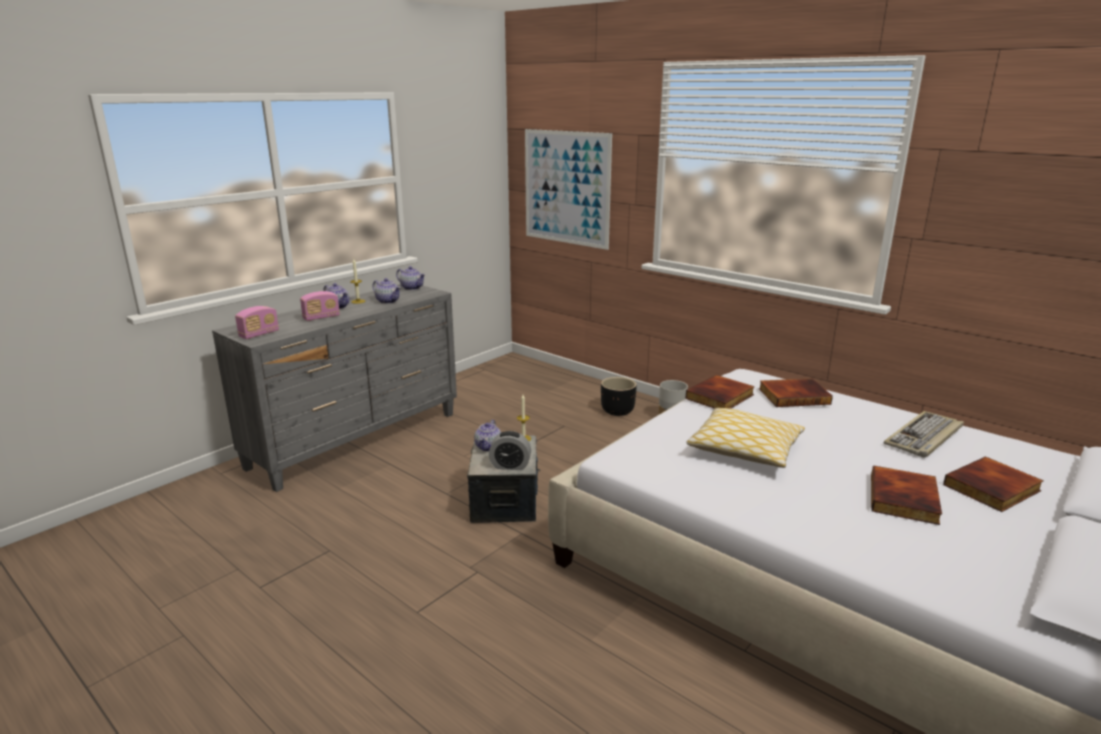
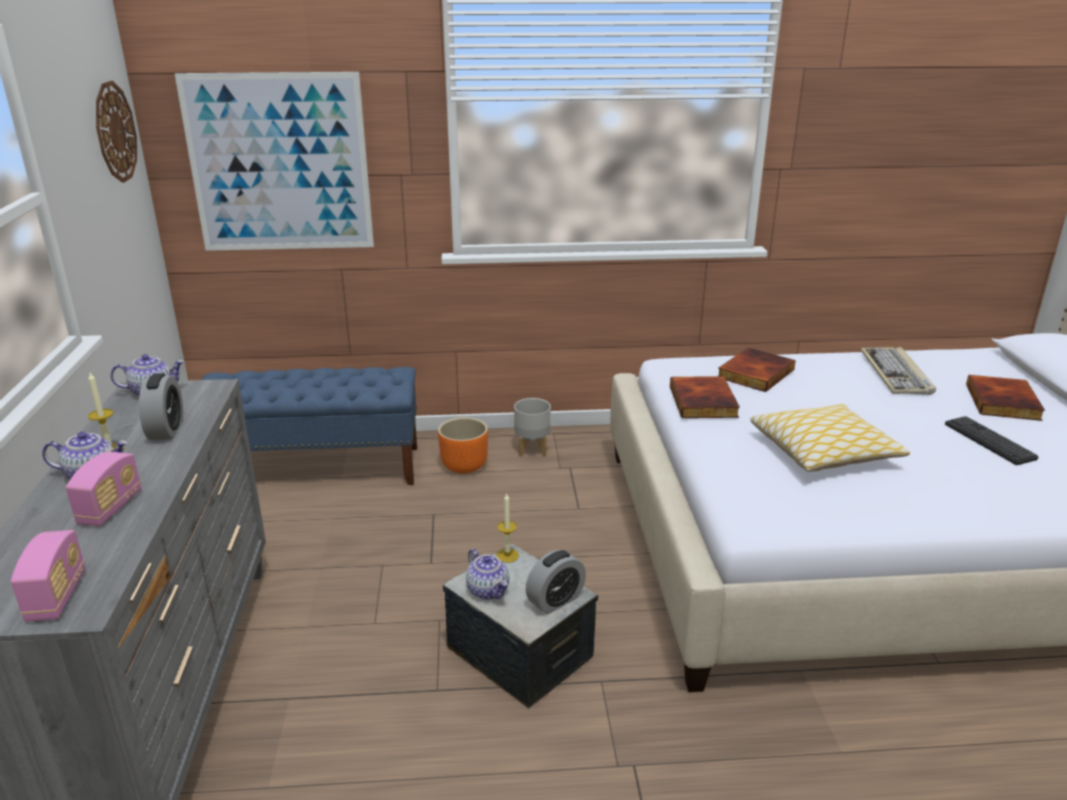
camera: 45 degrees left, 5 degrees up
(388, 301) = (166, 430): teapot -> alarm clock
(479, 157) = (115, 132): none -> wall clock
(541, 383) = (315, 468): none -> blue bench
(618, 411) = (465, 466): black planter -> orange planter
(905, 499) = (989, 441): book -> keyboard

